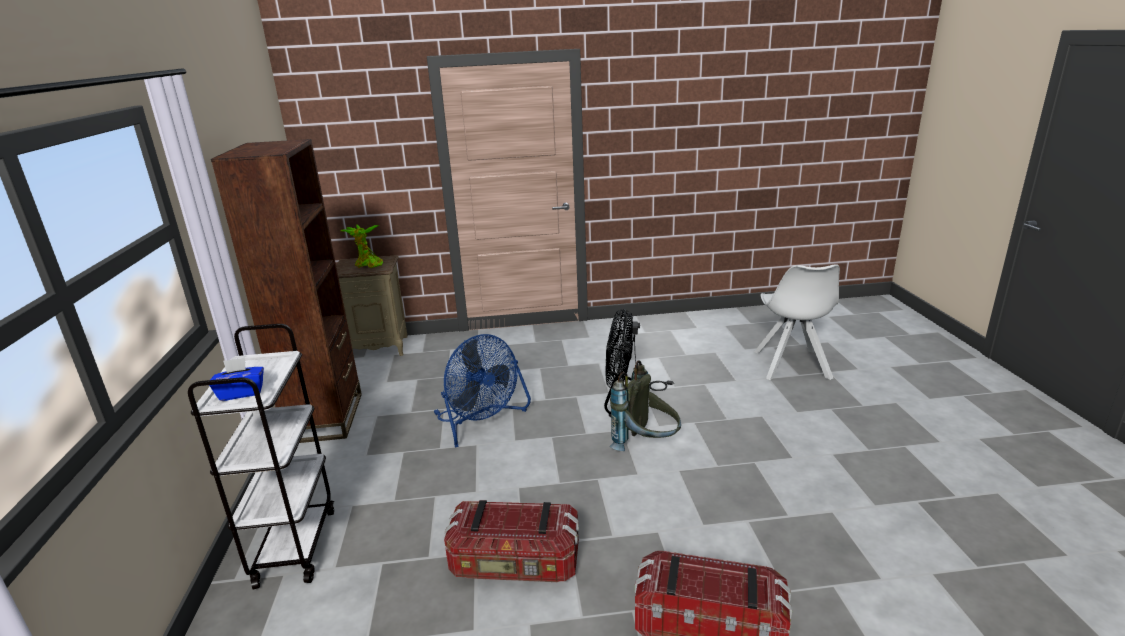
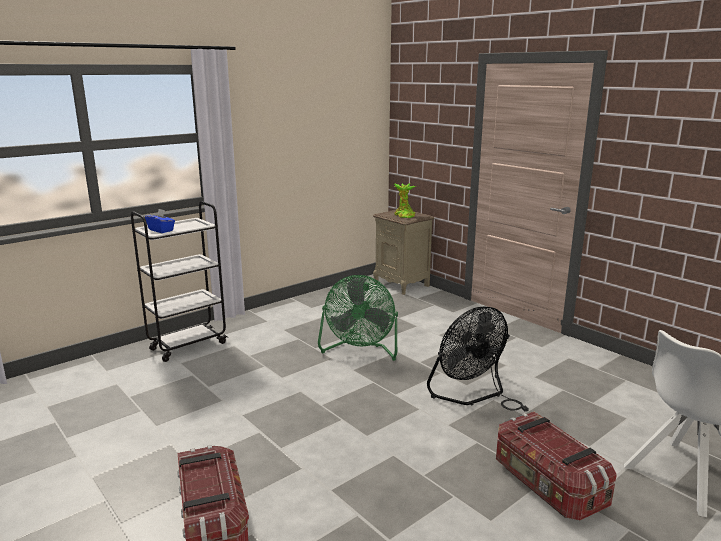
camera: 55 degrees right, 5 degrees down
(326, 417) = (307, 303): brown bookcase -> none
(478, 422) = (358, 349): blue fan -> green fan
(515, 564) = (221, 419): storage box -> storage box (547, 485)
(646, 446) = (410, 428): grey backpack -> none

